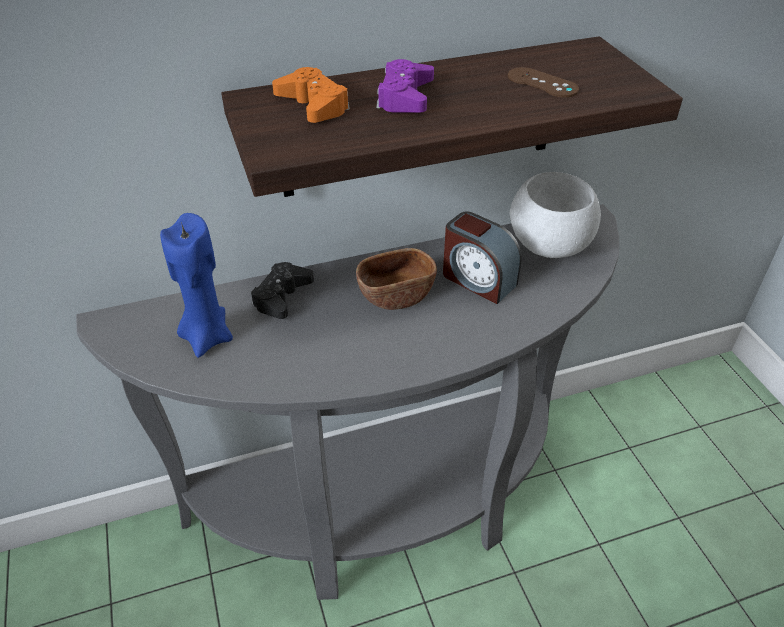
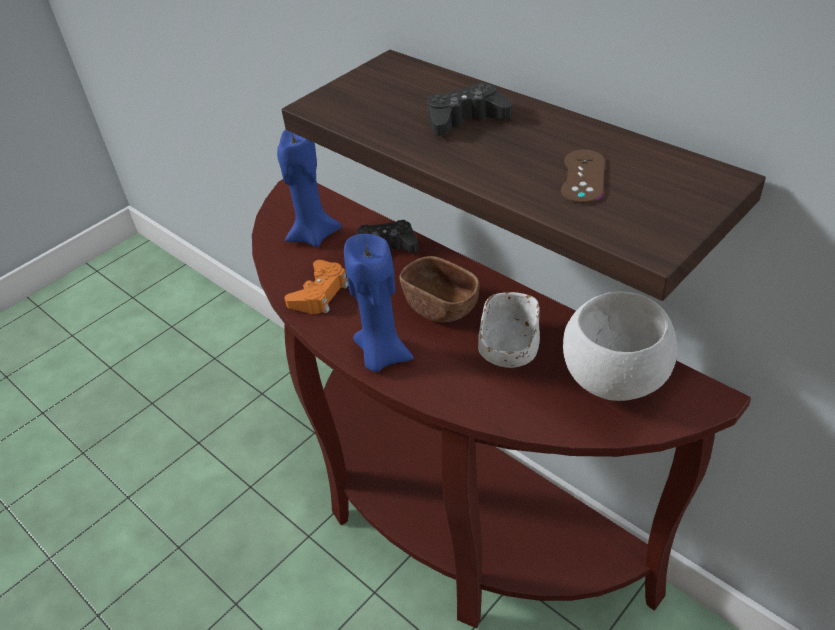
camera: 65 degrees right, 0 degrees up
(313, 105) = (405, 89): orange game controller -> orange game controller (320, 294)
(388, 507) = (447, 515): grey console table -> brown console table
(405, 97) = (465, 120): purple game controller -> black game controller
(426, 353) = (381, 356): none -> blue candle
(477, 280) = (509, 348): alarm clock -> white bowl

